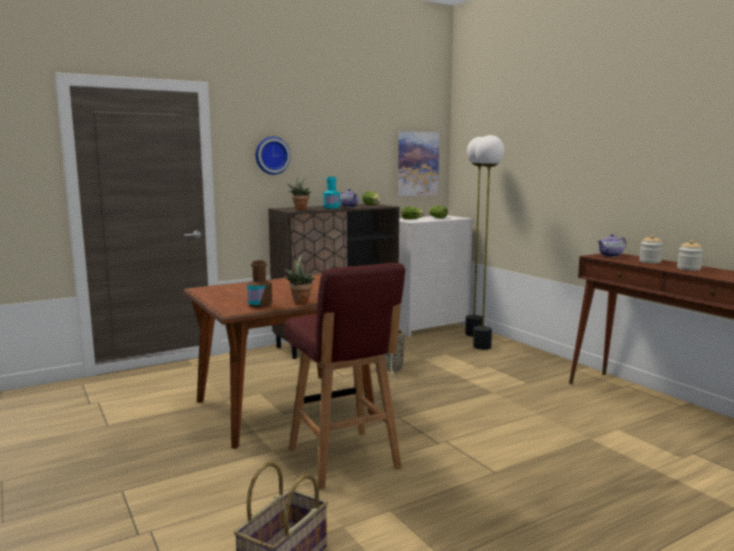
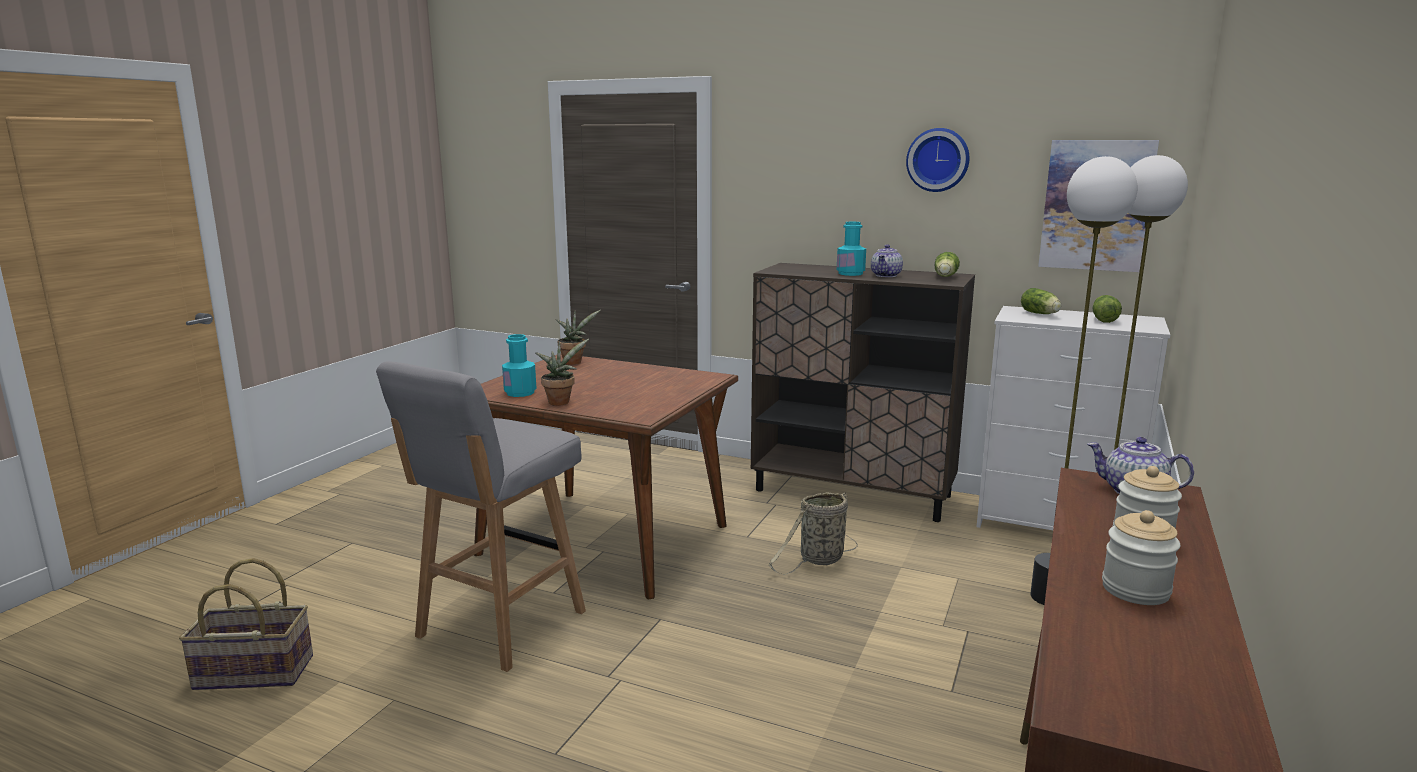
camera: 55 degrees right, 5 degrees up
(260, 305) = (520, 393): brown bottle -> turquoise bottle
(271, 155) = (796, 182): wall clock -> wall clock (938, 160)
(300, 209) = (796, 270): potted plant -> potted plant (574, 362)
(344, 460) = (498, 626): red stool -> grey stool

